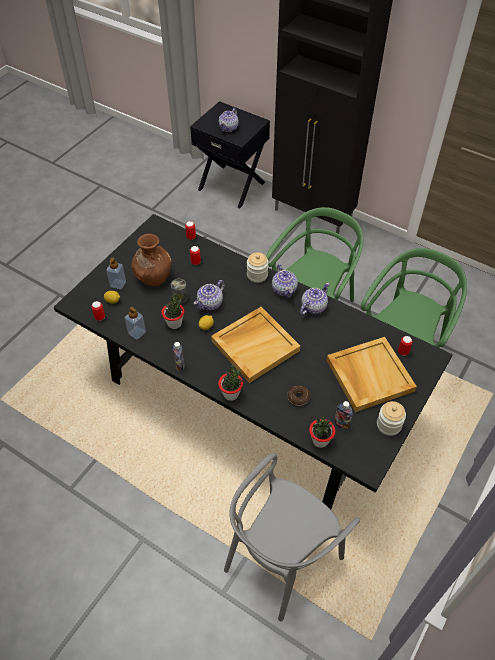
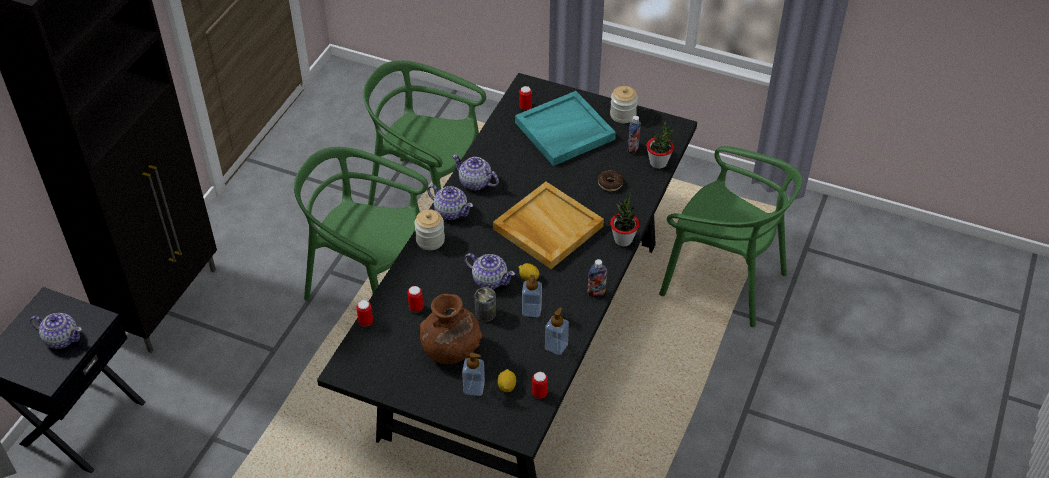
camera: 100 degrees left, 5 degrees down
(174, 323) = (531, 310): potted plant -> soap dispenser
(282, 559) = (723, 280): grey chair -> green chair
(284, 289) = (451, 211): teapot -> teapot turned 60 degrees clockwise
(368, 375) = (564, 131): beige tray -> turquoise tray

